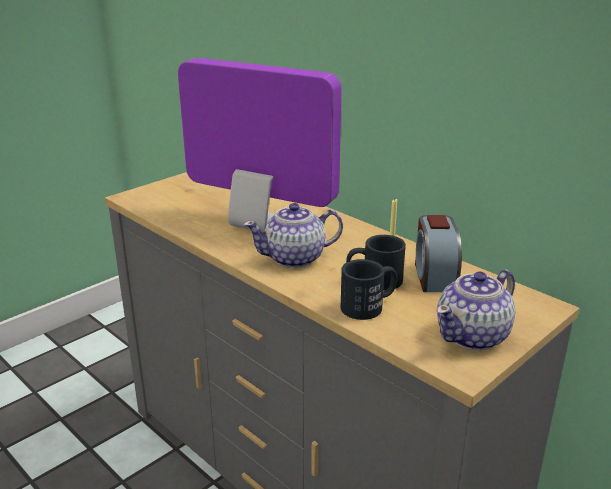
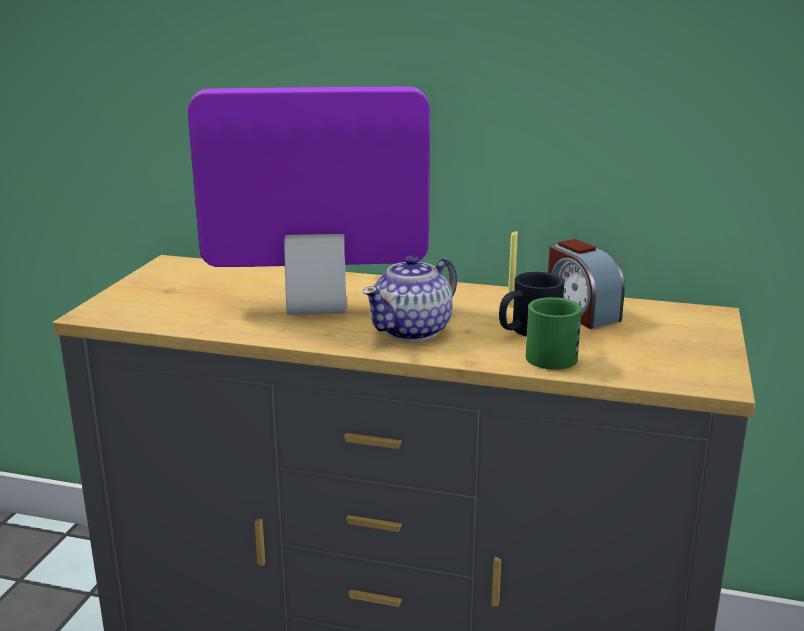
camera: 30 degrees left, 5 degrees down
(369, 305) = (556, 354): black mug -> green mug
(473, 336) = (687, 353): teapot -> none

